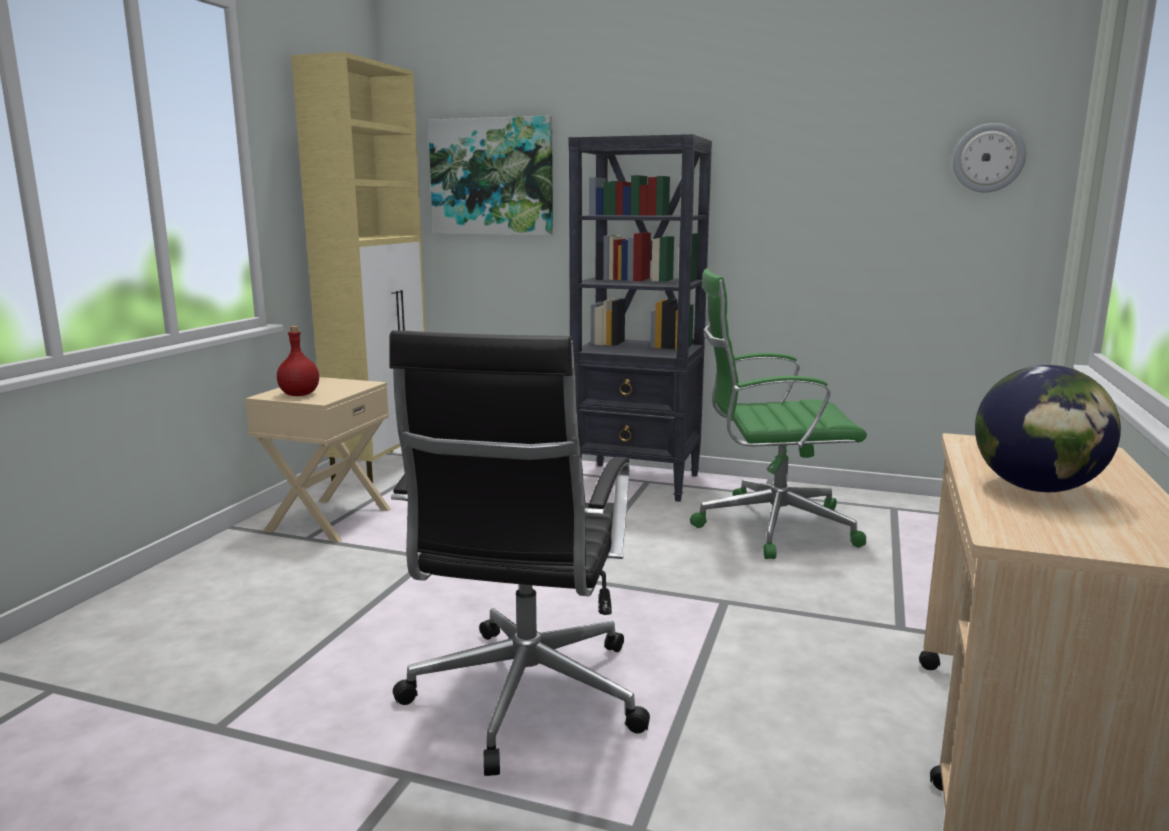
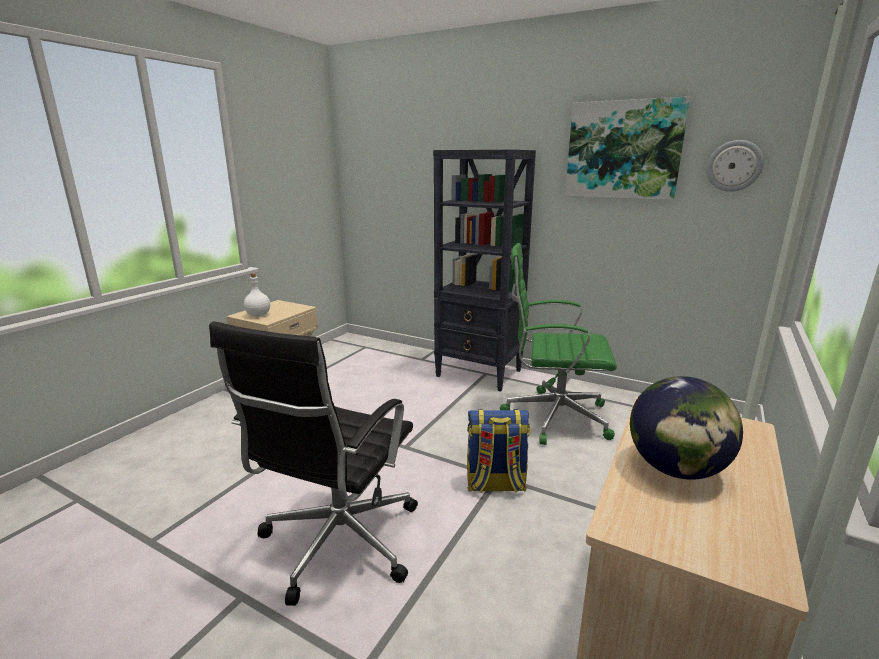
camera: 10 degrees right, 5 degrees up
(300, 394) = (259, 315): red bottle -> white bottle
(382, 467) = (329, 350): beige cabinet -> none
(492, 177) = (398, 171): picture -> picture (623, 150)
(723, 610) = (495, 484): none -> backpack

